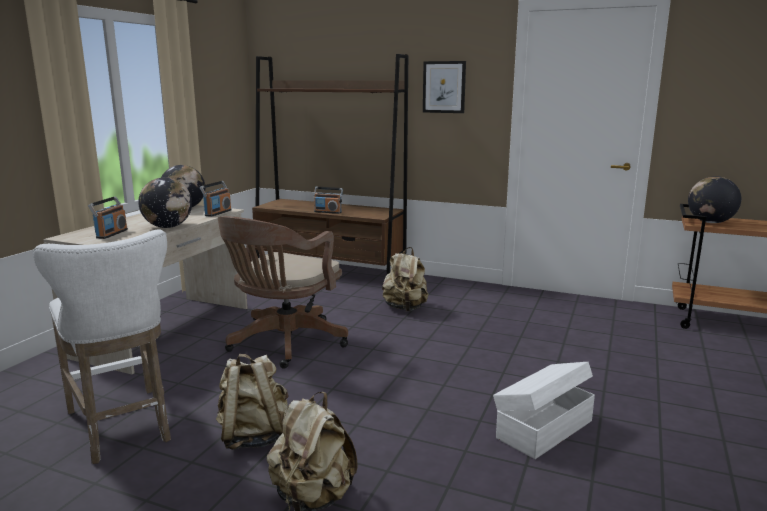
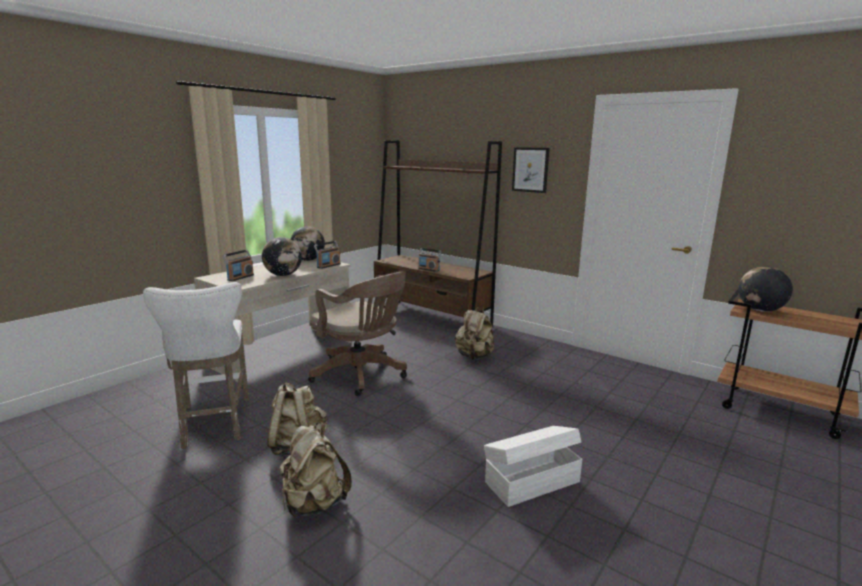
camera: 15 degrees right, 0 degrees up
(284, 344) = (361, 375): brown office chair -> brown office chair turned 90 degrees counterclockwise

